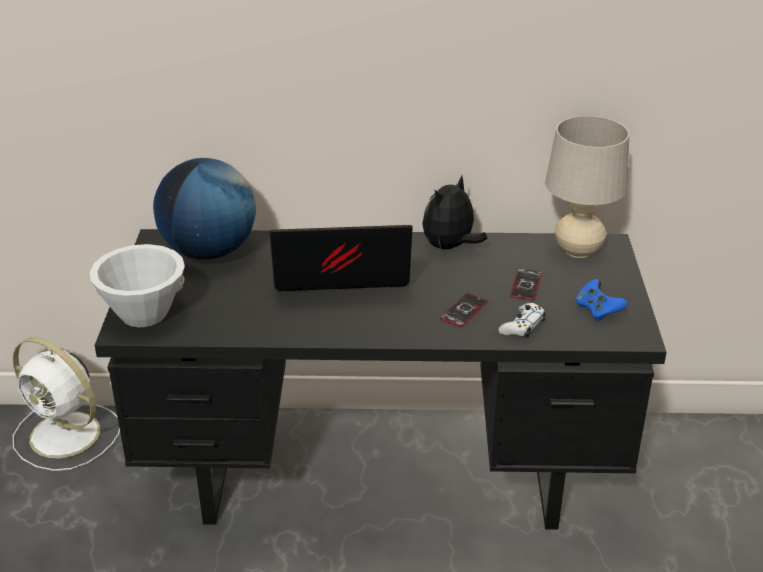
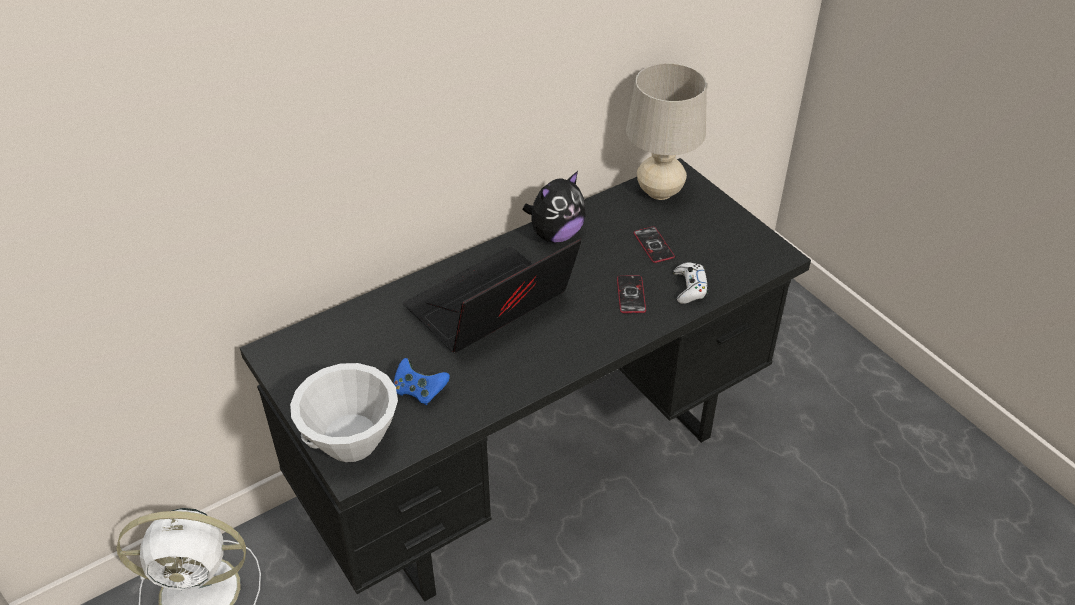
camera: 35 degrees left, 10 degrees up
(209, 251) = (341, 340): globe -> none
(450, 247) = (555, 234): plush toy -> plush toy turned 135 degrees counterclockwise
(597, 310) = (729, 245): blue game controller -> blue game controller (419, 391)

